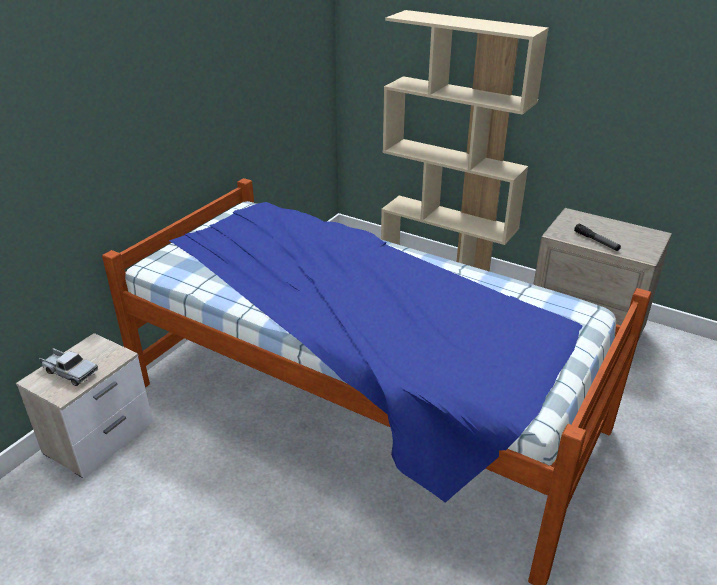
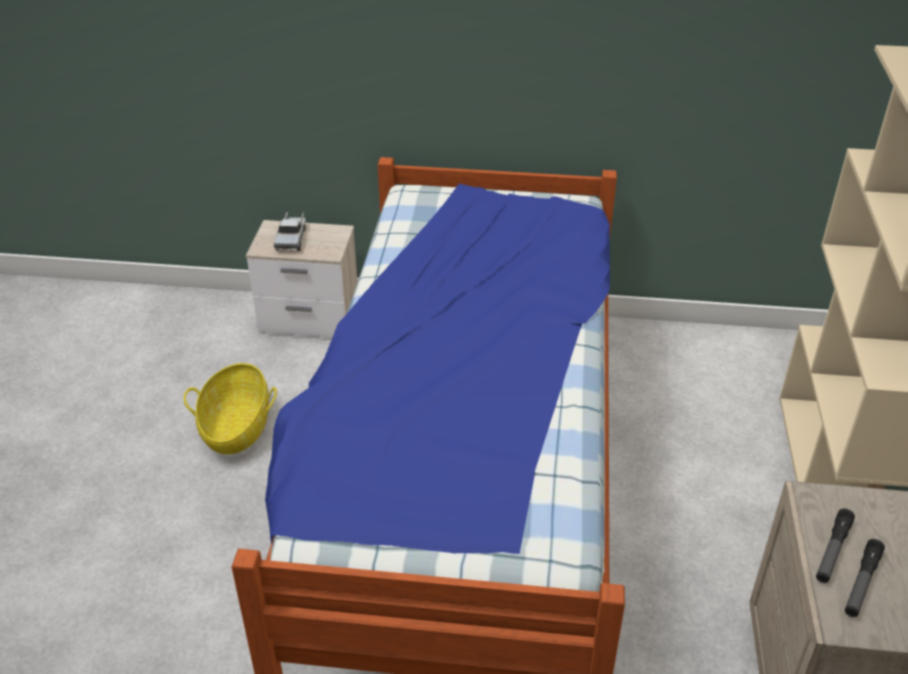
camera: 65 degrees right, 5 degrees up
(199, 529) = (236, 427): none -> basket
(620, 242) = (861, 583): none -> flashlight

